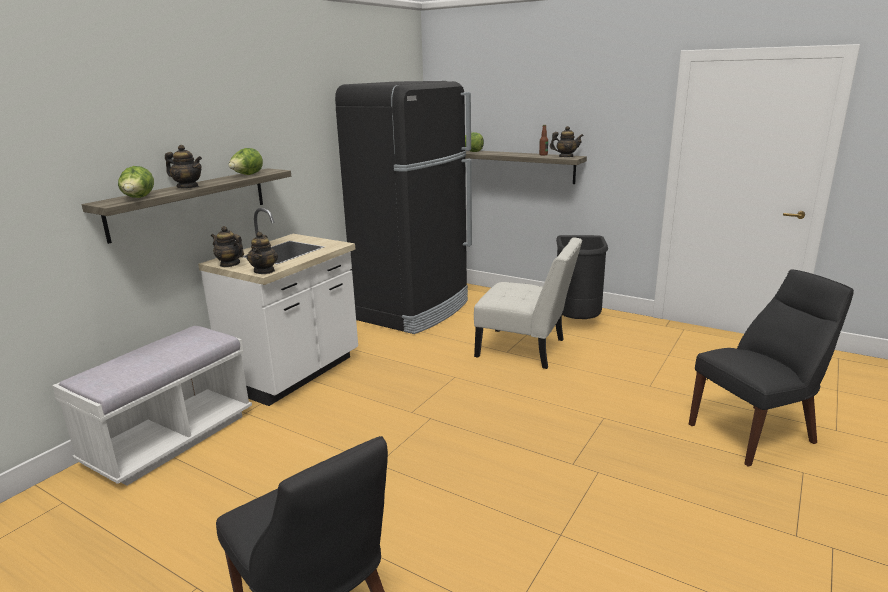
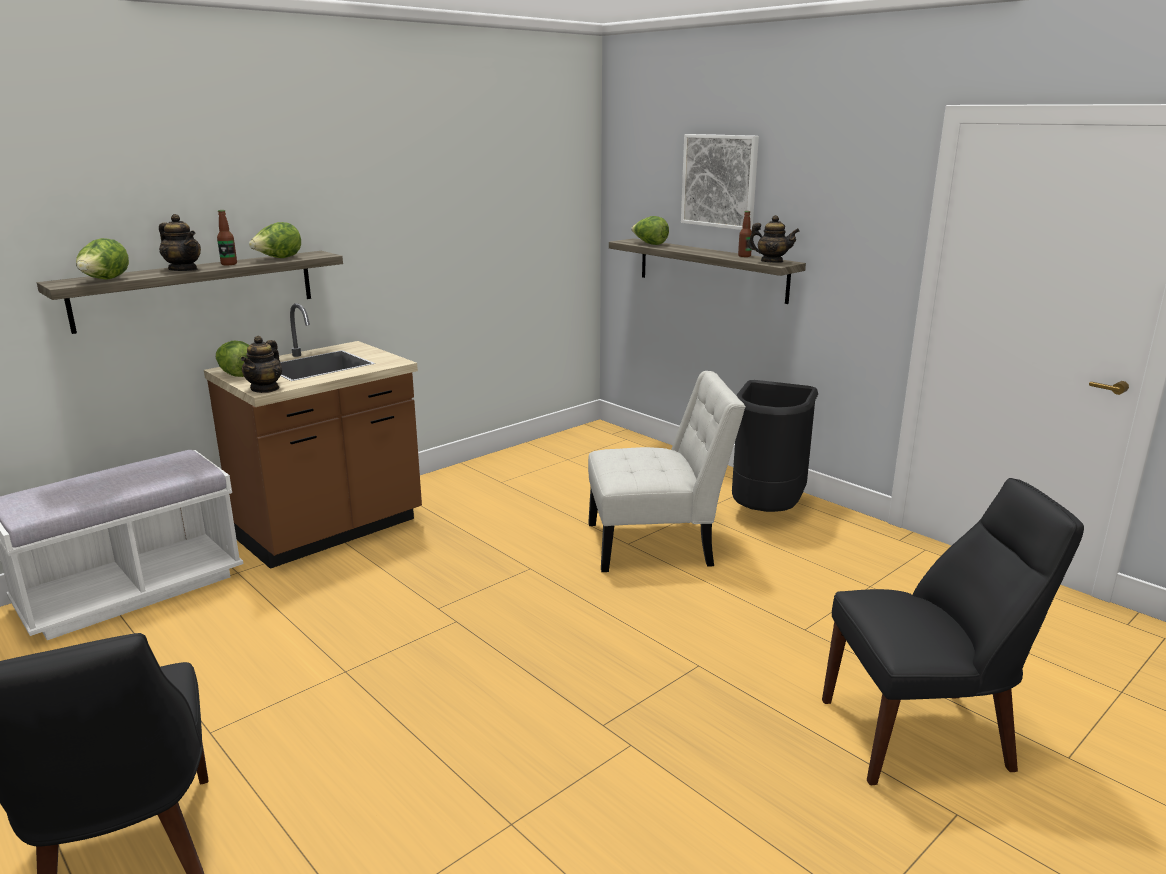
camera: 15 degrees right, 0 degrees up
(216, 181) = (229, 264): none -> bottle
(230, 264) = (237, 375): teapot -> lettuce
(295, 374) = (330, 531): white counter -> brown counter
(414, 310) = (543, 465): black fridge -> none
(519, 106) = (719, 181): none -> picture
(526, 349) = (657, 544): white chair -> white chair turned 45 degrees counterclockwise

